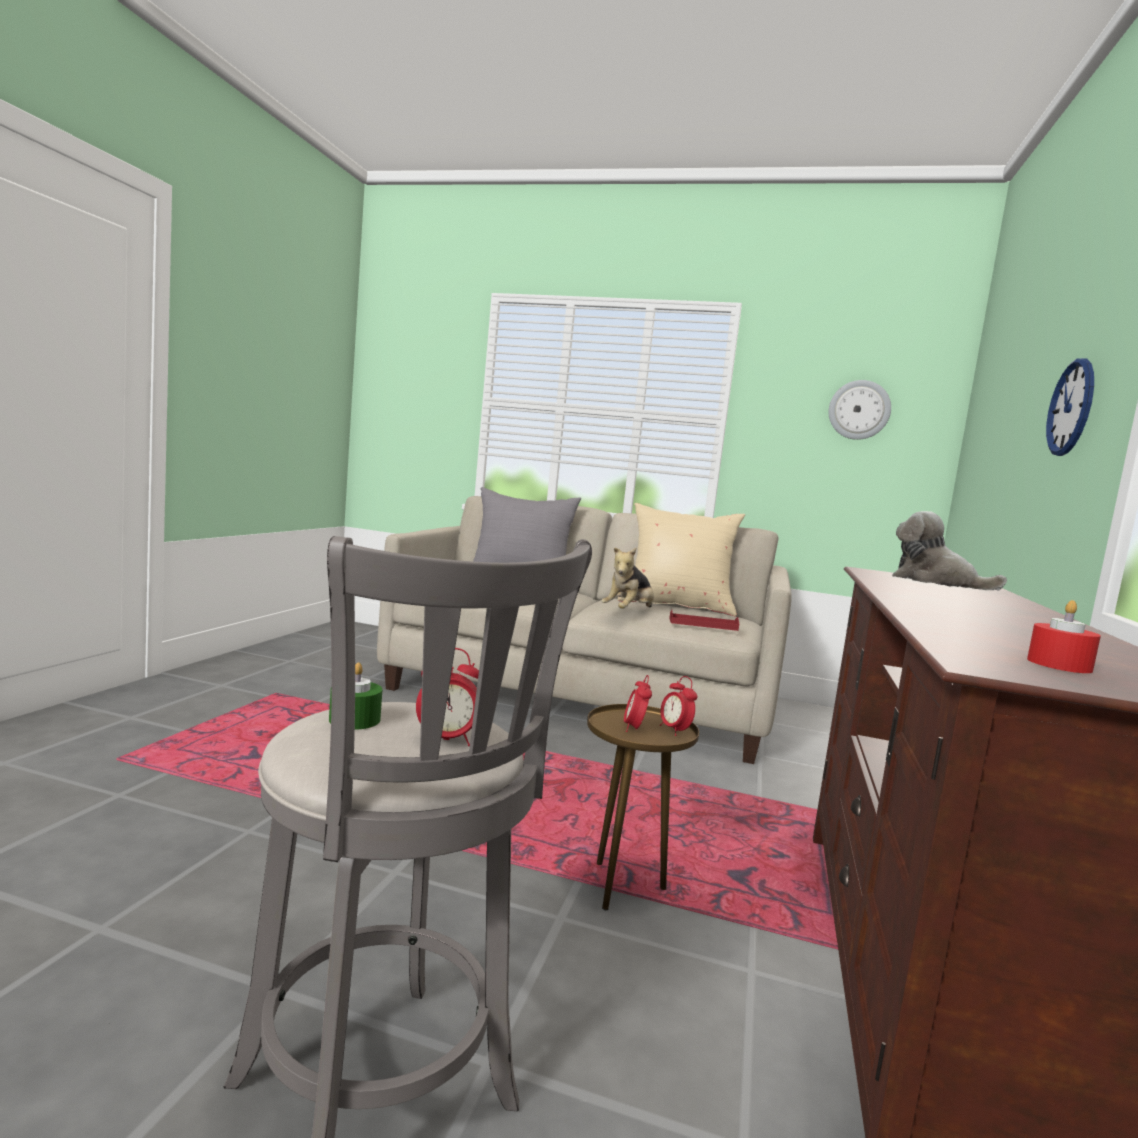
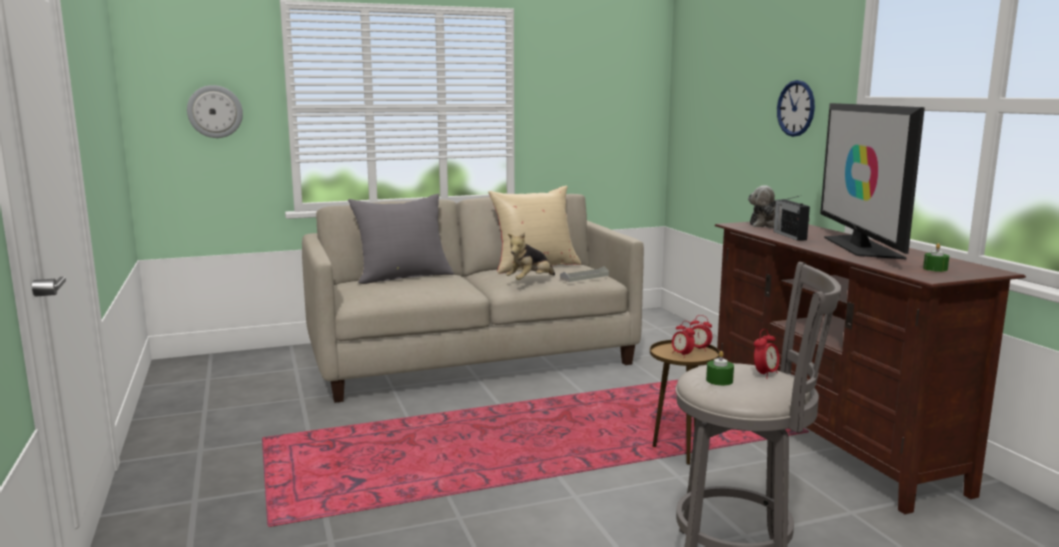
camera: 35 degrees left, 5 degrees up
(628, 612) = (530, 281): plush toy -> plush toy turned 45 degrees clockwise
(703, 624) = (584, 277): red tray -> grey tray
(859, 410) = (606, 90): wall clock -> wall clock (215, 111)
(913, 589) = (789, 235): none -> radio
(1003, 618) = (860, 246): none -> television
(1059, 664) = (935, 269): red candle -> green candle

